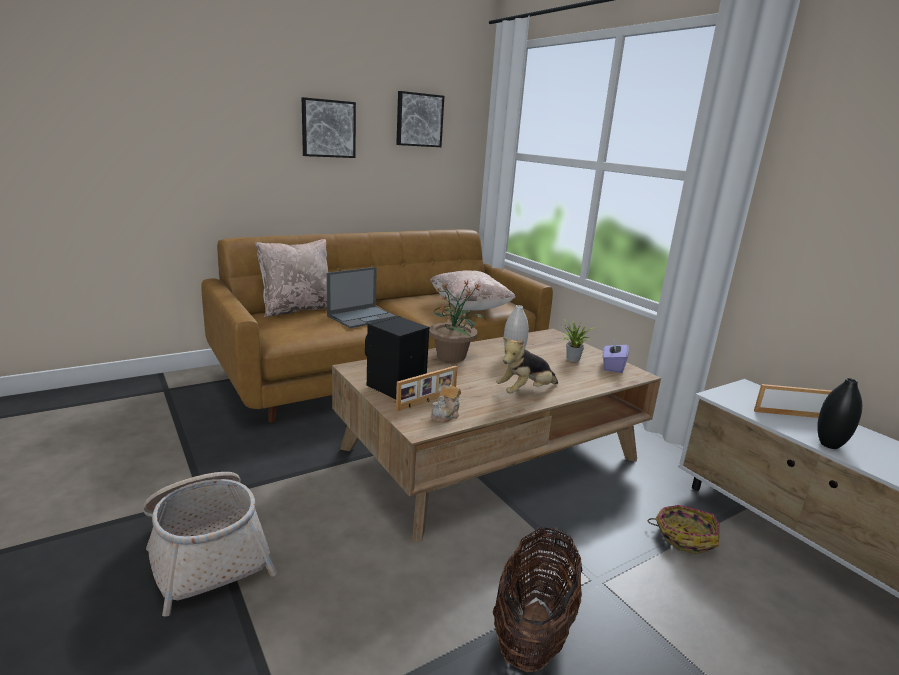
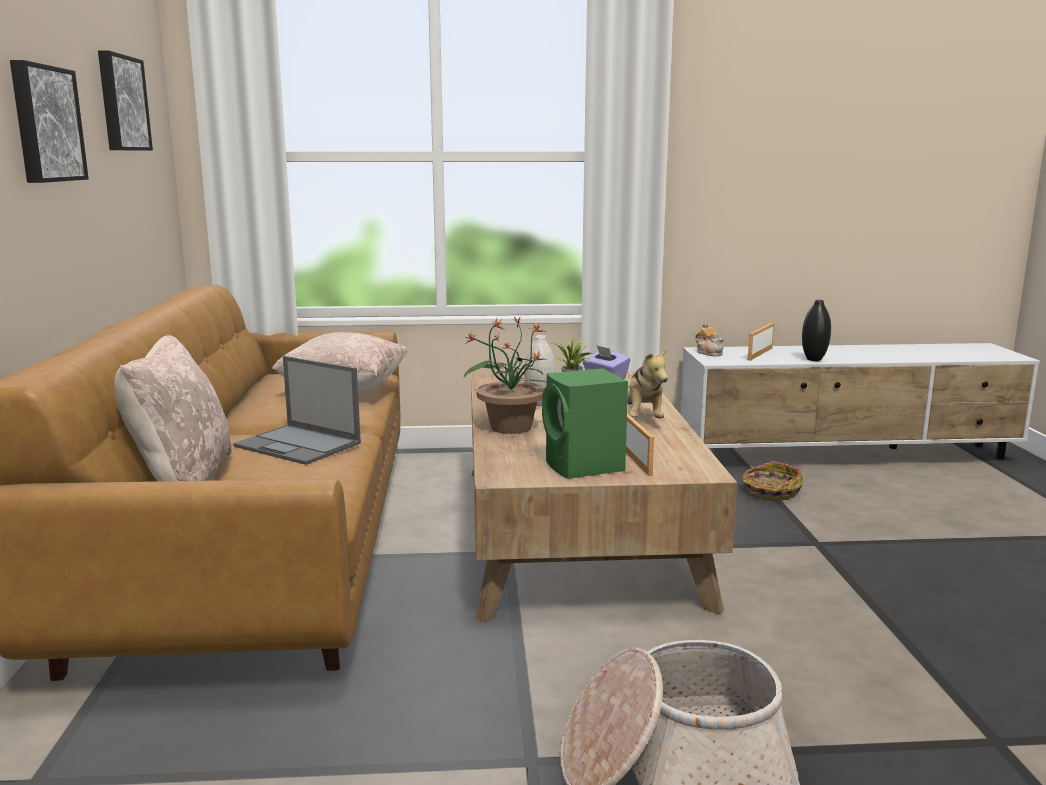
camera: 60 degrees left, 5 degrees down
(363, 317) = (299, 445): laptop -> laptop turned 135 degrees clockwise
(394, 387) = (584, 467): black speaker -> green speaker
(446, 415) = (677, 457): teapot -> teapot (709, 353)
(533, 631) = (873, 587): basket -> none

